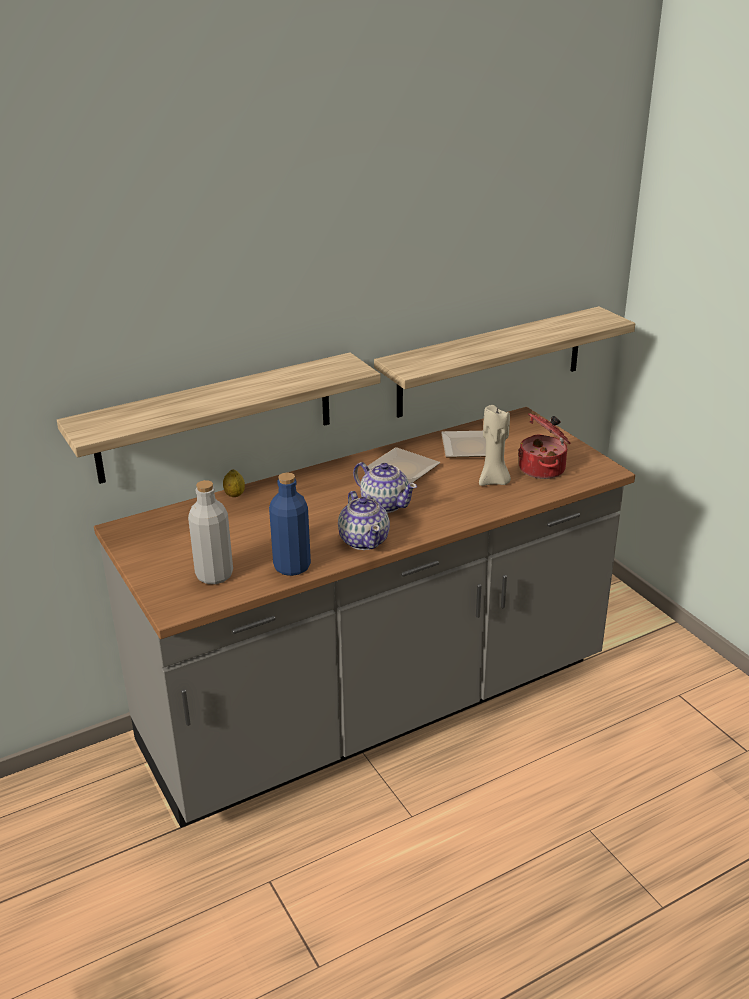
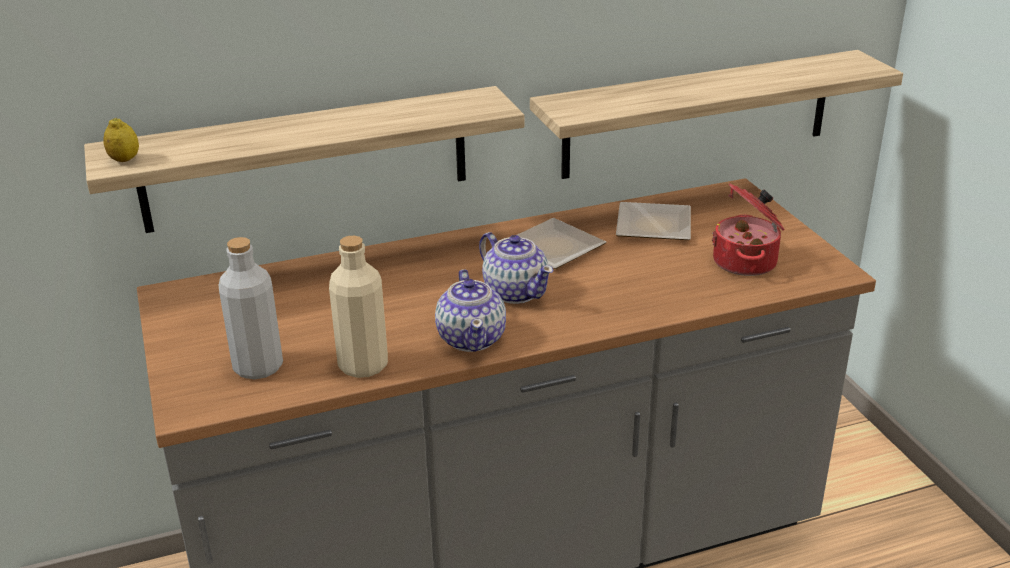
camera: 10 degrees right, 0 degrees up
(234, 495) = (326, 263): lemon -> lemon (124, 160)
(292, 567) = (363, 365): blue bottle -> beige bottle
(494, 481) = (673, 274): beige candle -> none

